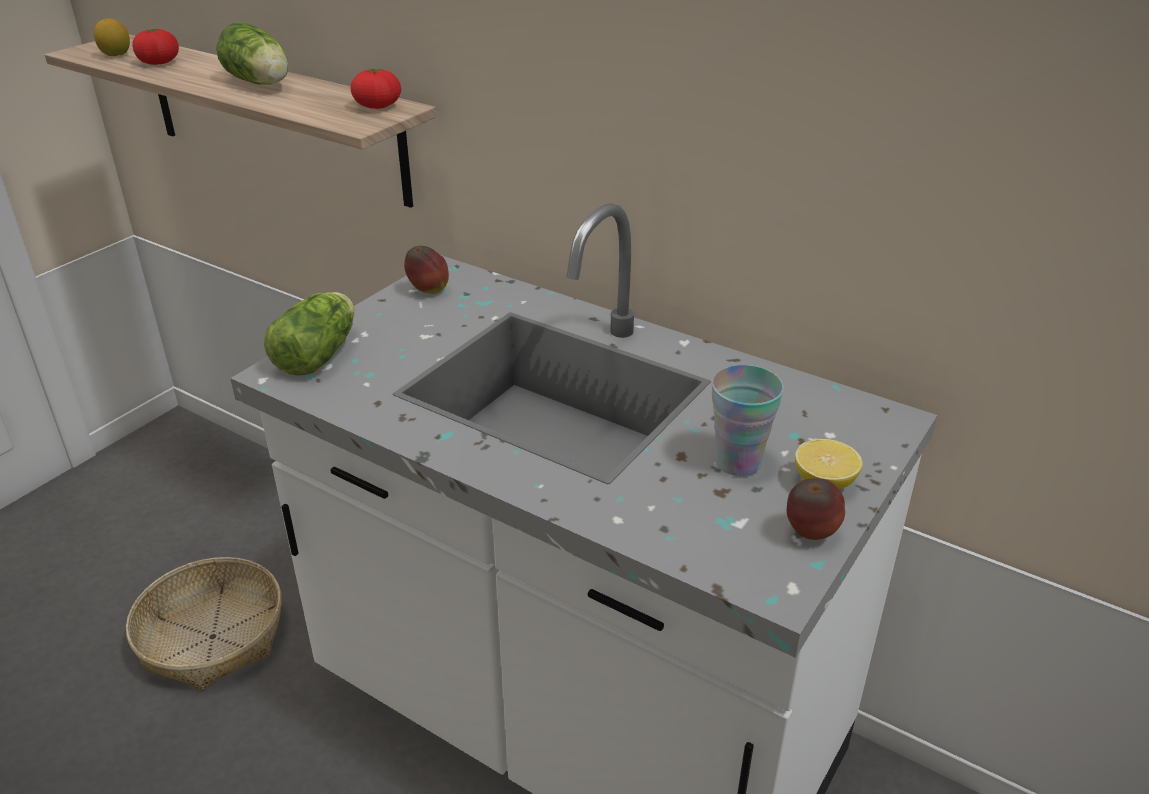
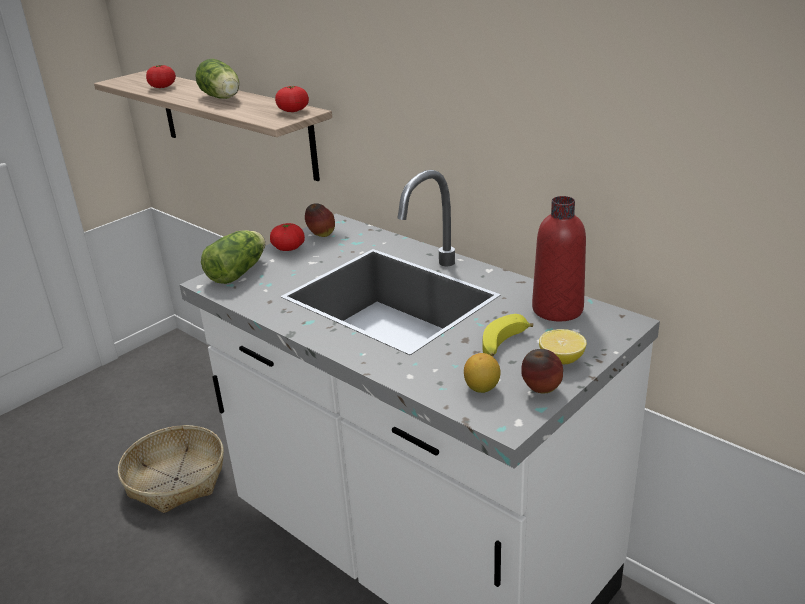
camera: 10 degrees right, 5 degrees down
(116, 55) = (137, 83): lemon -> lemon (482, 388)
(385, 313) = (288, 248): none -> tomato
(738, 462) = (504, 345): cup -> banana
(796, 402) = (557, 309): none -> red bottle

